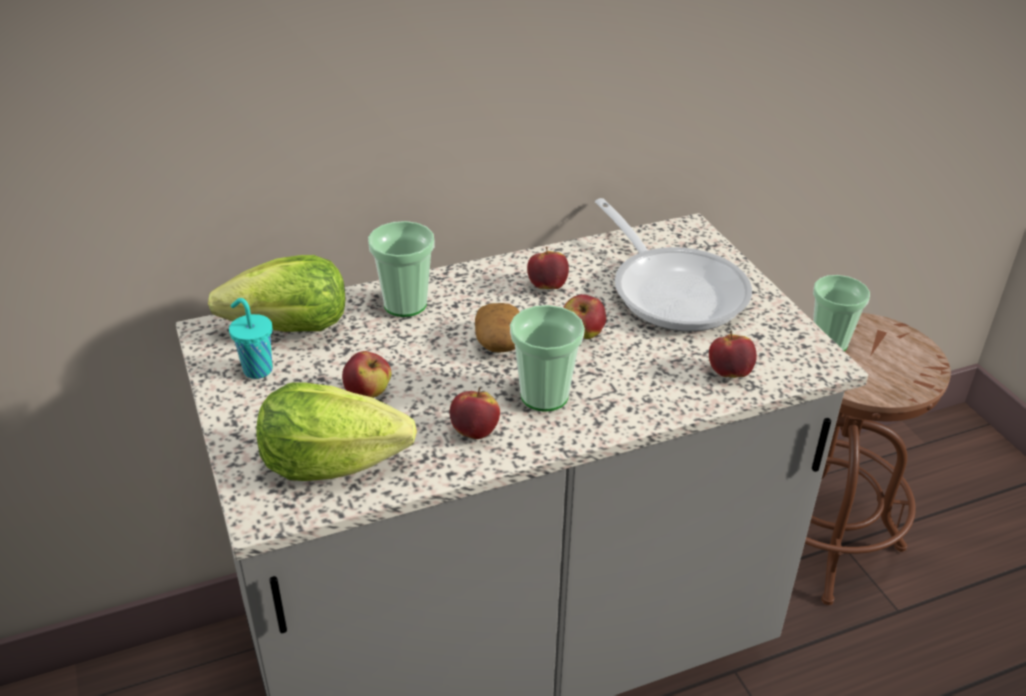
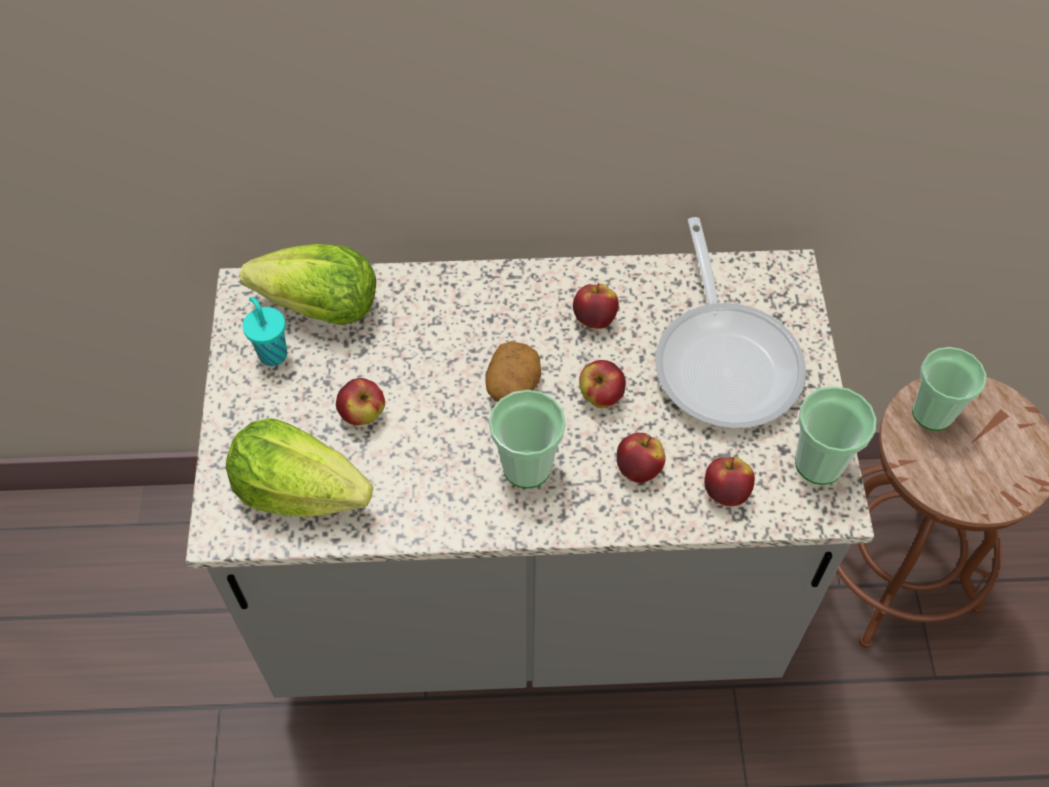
camera: 20 degrees right, 20 degrees up
(405, 304) = (441, 305): cup -> cup (819, 463)
(474, 432) = (442, 492): apple -> apple (638, 468)

